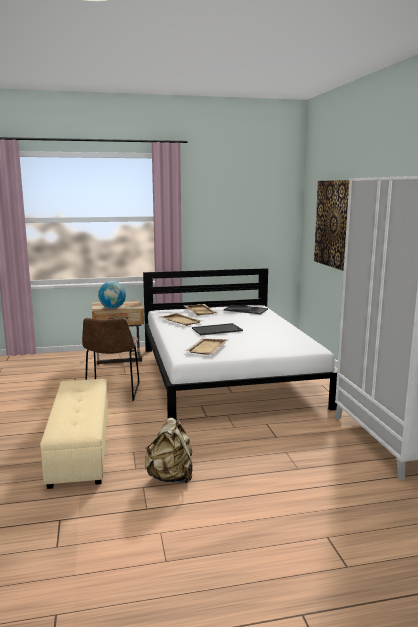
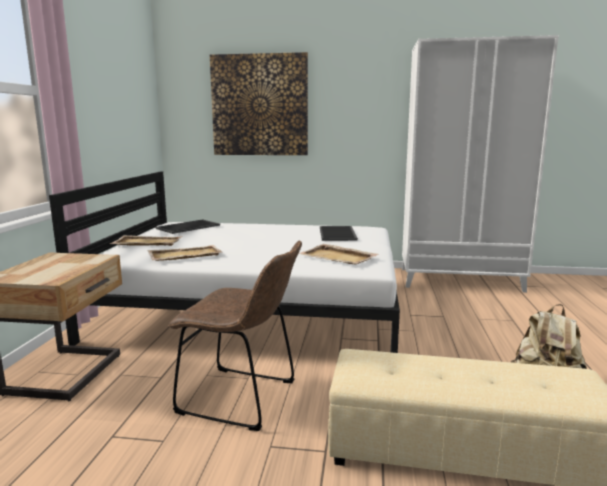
camera: 70 degrees left, 0 degrees up
(112, 308) = (71, 270): globe -> none
(217, 330) = (261, 246): tray -> tray (338, 234)

